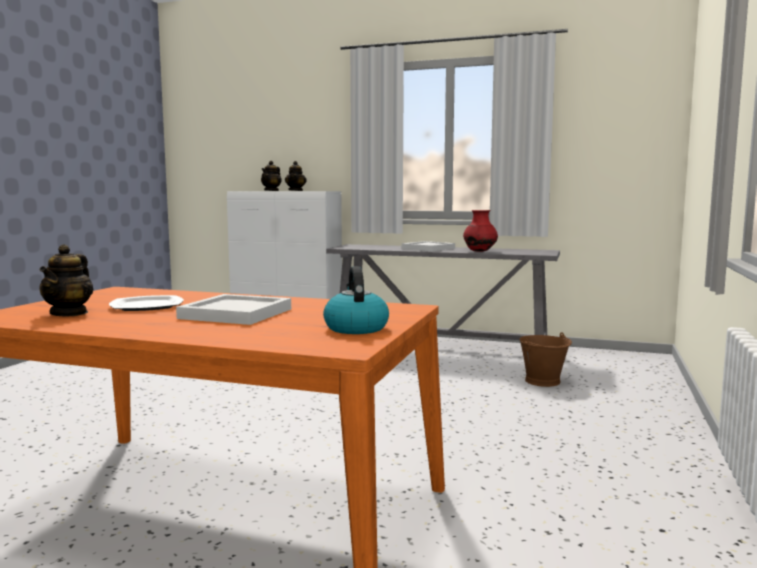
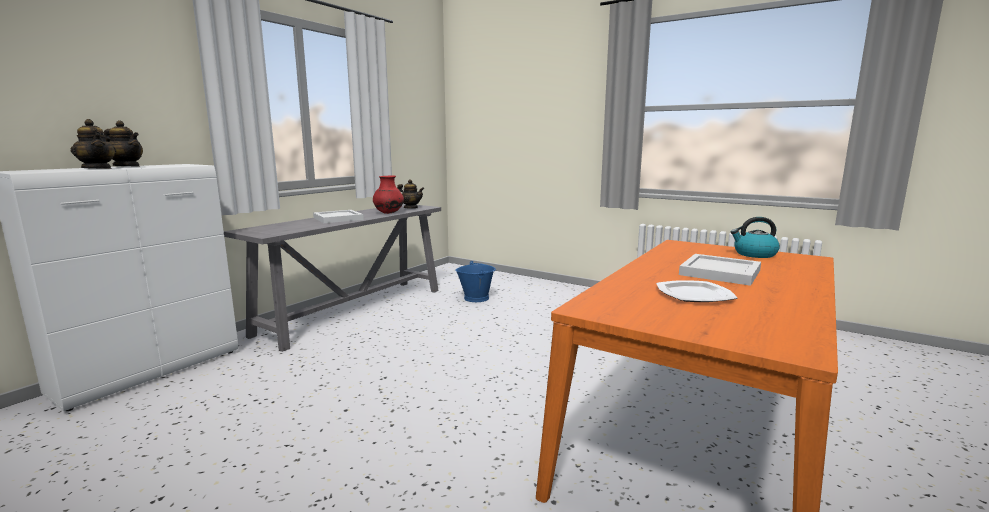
camera: 75 degrees left, 5 degrees up
(69, 313) = (748, 317): teapot -> teapot (411, 208)
(543, 381) = (476, 298): brown bucket -> blue bucket

